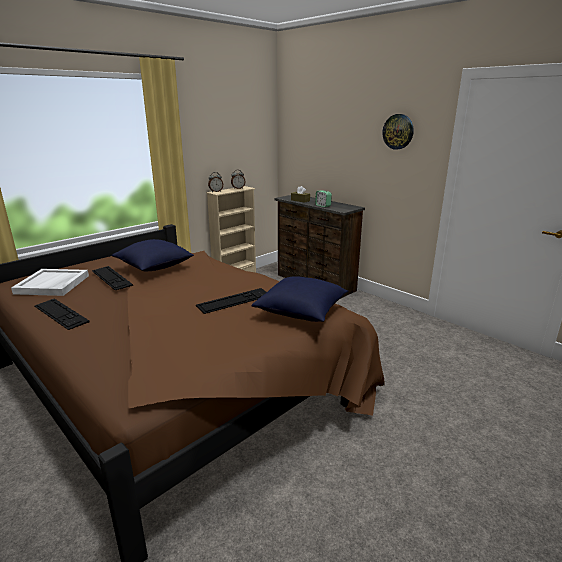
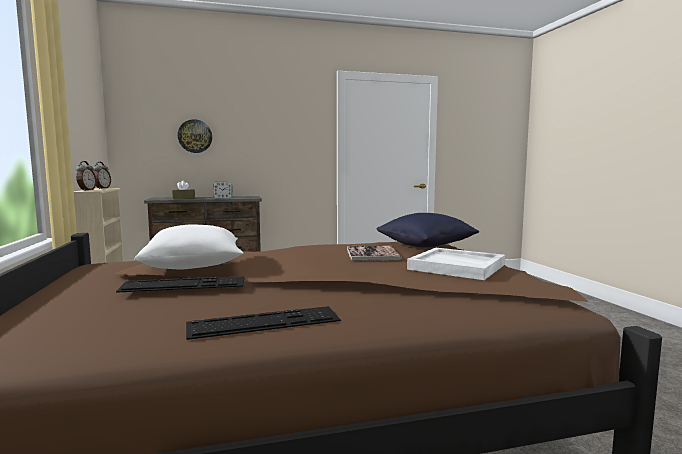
camera: 60 degrees left, 15 degrees down
(53, 285) = (98, 324): white tray -> white tray (457, 267)
(154, 267) = (194, 267): blue pillow -> white pillow
(234, 300) = (372, 254): keyboard -> book
(398, 131) = (285, 120): wall clock -> wall clock (195, 136)

